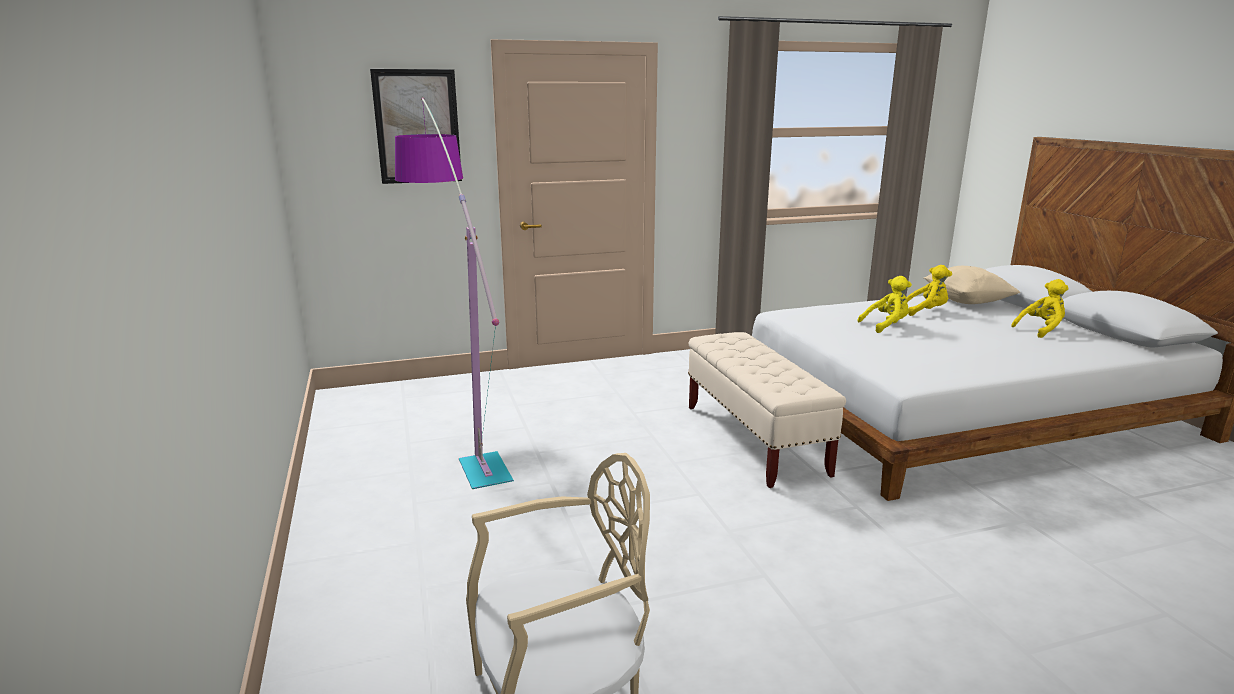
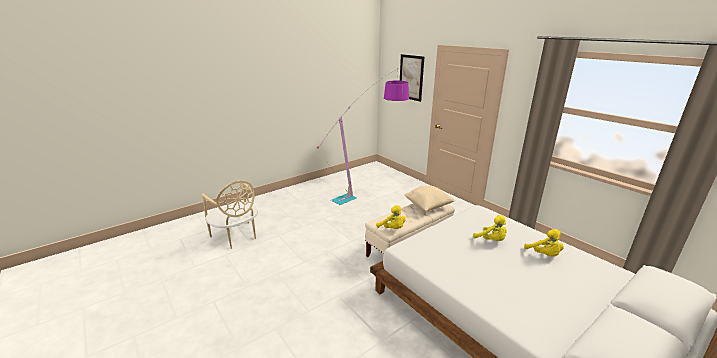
camera: 70 degrees right, 5 degrees up
(966, 302) = (601, 274): beige pillow -> beige pillow (428, 206)
(1041, 330) = (563, 307): yellow plush toy -> yellow plush toy (392, 229)

